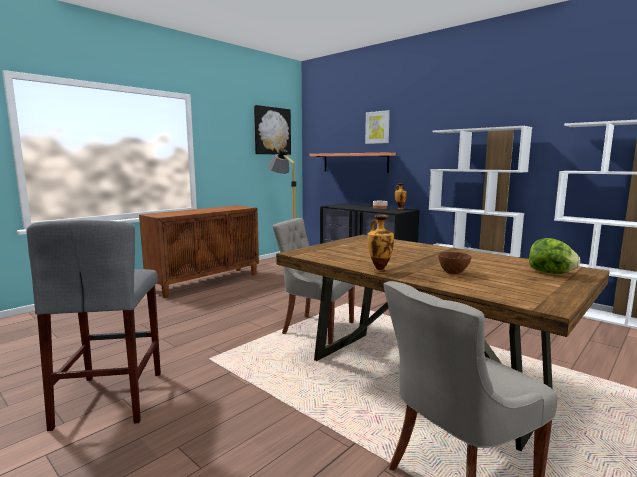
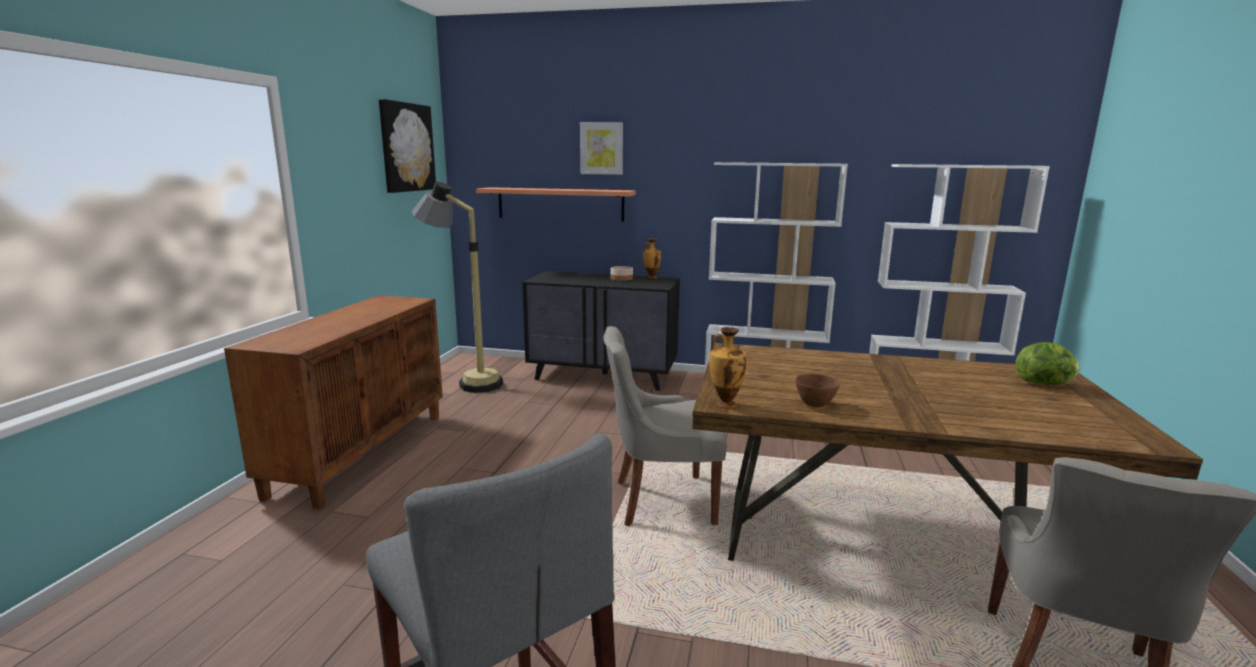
camera: 30 degrees left, 5 degrees up
(379, 271) = (900, 422): vase -> vase (725, 404)
(453, 273) = (971, 405): brown bowl -> brown bowl (814, 404)

